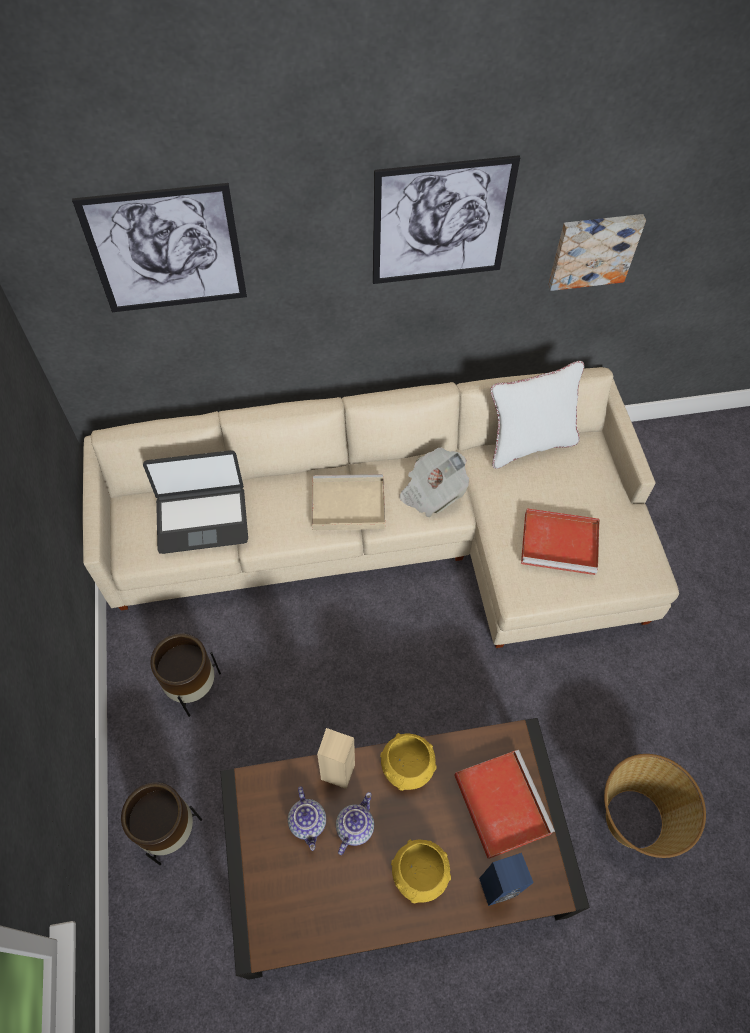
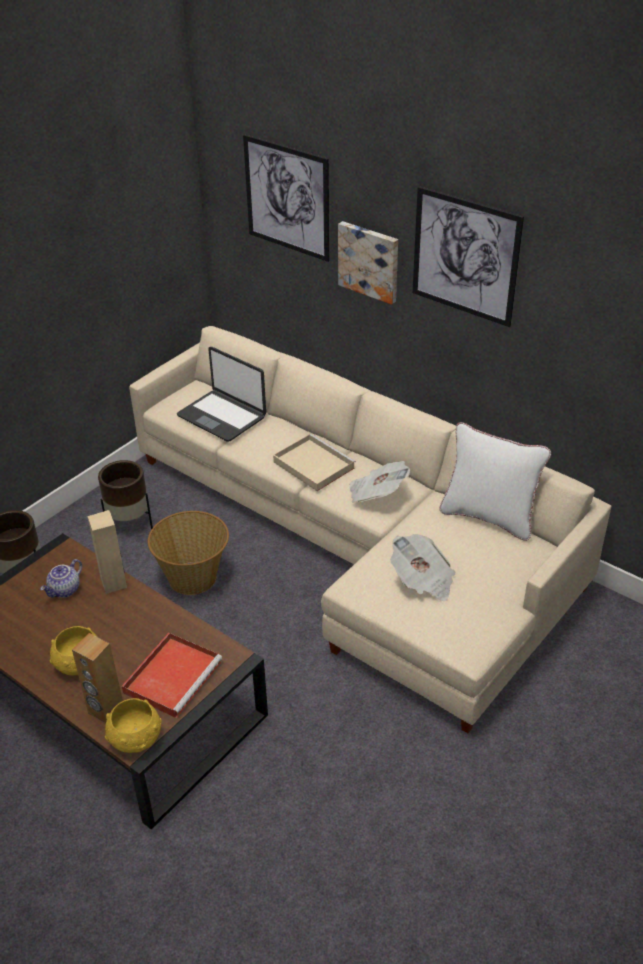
camera: 50 degrees right, 20 degrees down
(354, 826) = (82, 613): teapot -> none
(408, 766) = (152, 613): yellow bowl -> yellow bowl (135, 739)
(497, 888) = (106, 711): blue speaker -> brown speaker
(561, 543) = (422, 580): red tray -> newspaper
(593, 250) = (592, 347): picture -> picture (369, 261)
(635, 818) = (278, 826): basket -> basket (193, 578)

